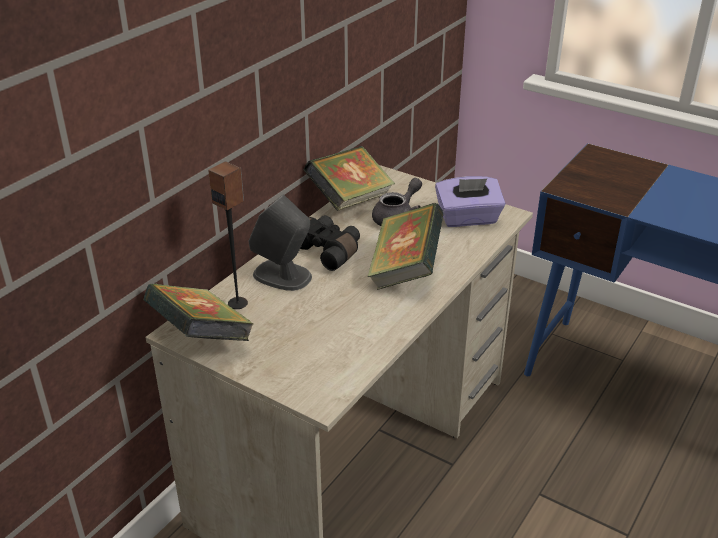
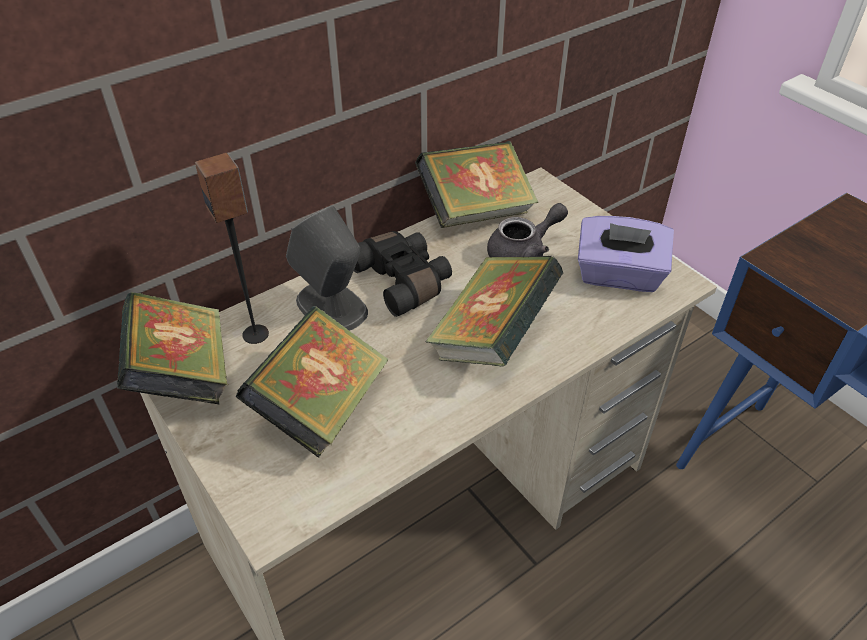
camera: 20 degrees right, 10 degrees up
(314, 332) = (322, 407): none -> book

